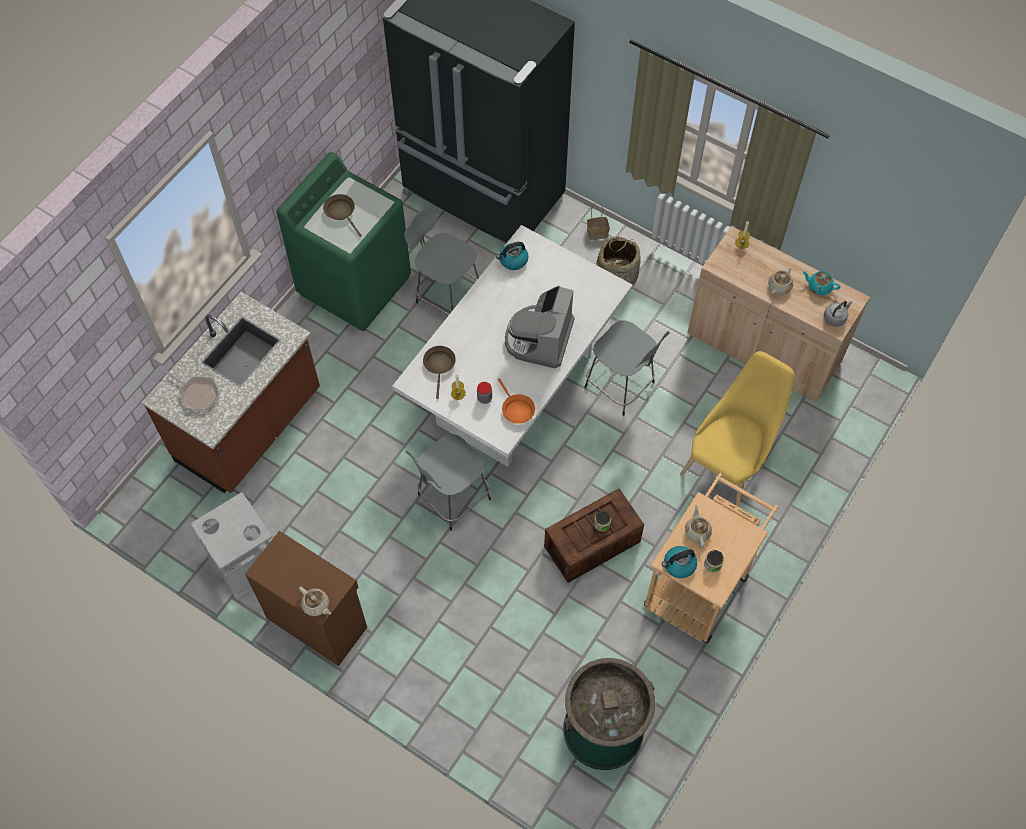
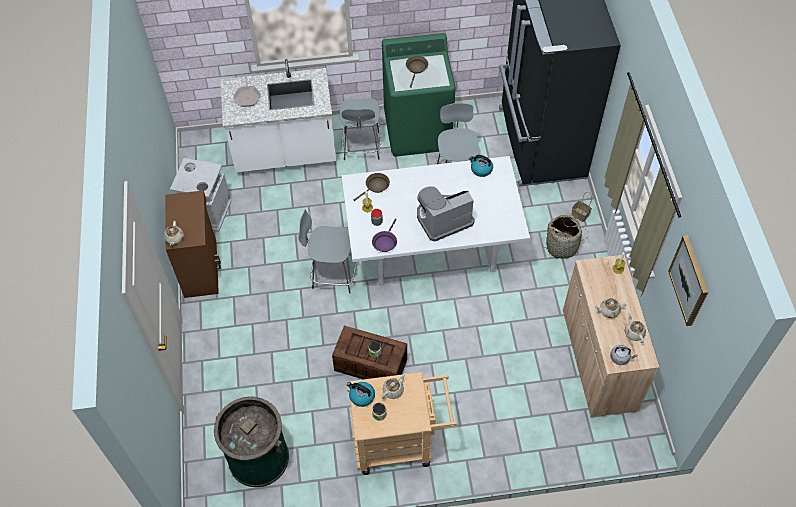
camera: 50 degrees right, 5 degrees down
(250, 427) = (285, 153): brown counter -> white counter
(516, 409) = (385, 242): orange frying pan -> purple frying pan
(621, 386) = (489, 303): grey stool -> grey stool (361, 147)
(728, 464) = (496, 399): yellow chair -> none
(819, 286) = (634, 332): turquoise teapot -> beige teapot
(859, 192) = (689, 280): none -> picture

